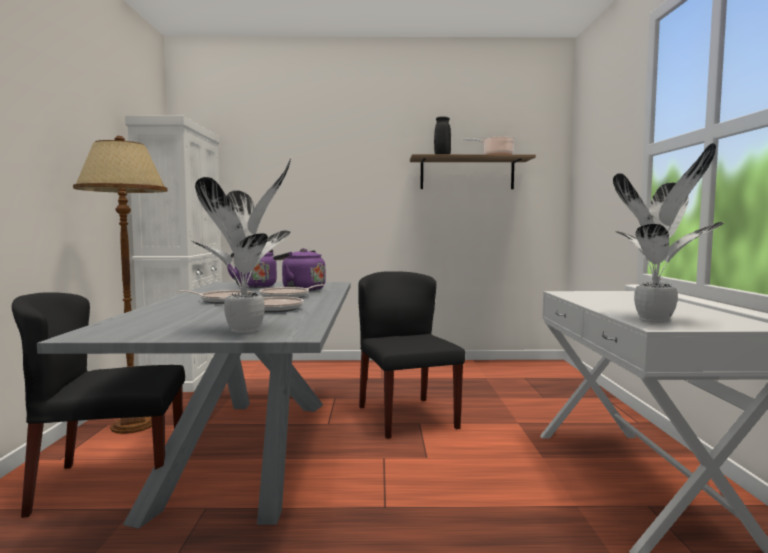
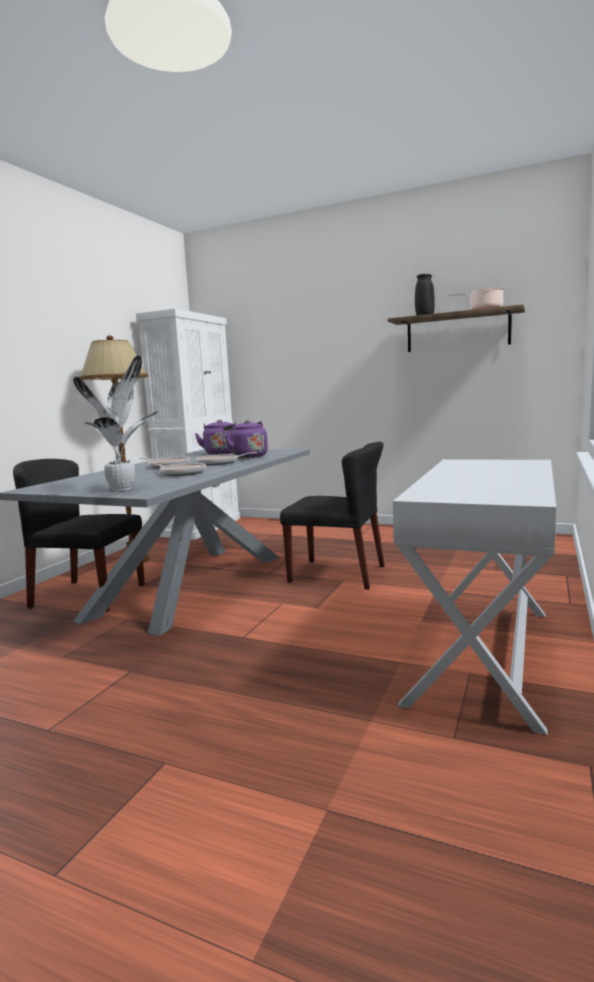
camera: 25 degrees right, 5 degrees up
(406, 417) = (338, 574): black chair -> black chair turned 105 degrees clockwise
(657, 320) = (440, 491): potted plant -> none

